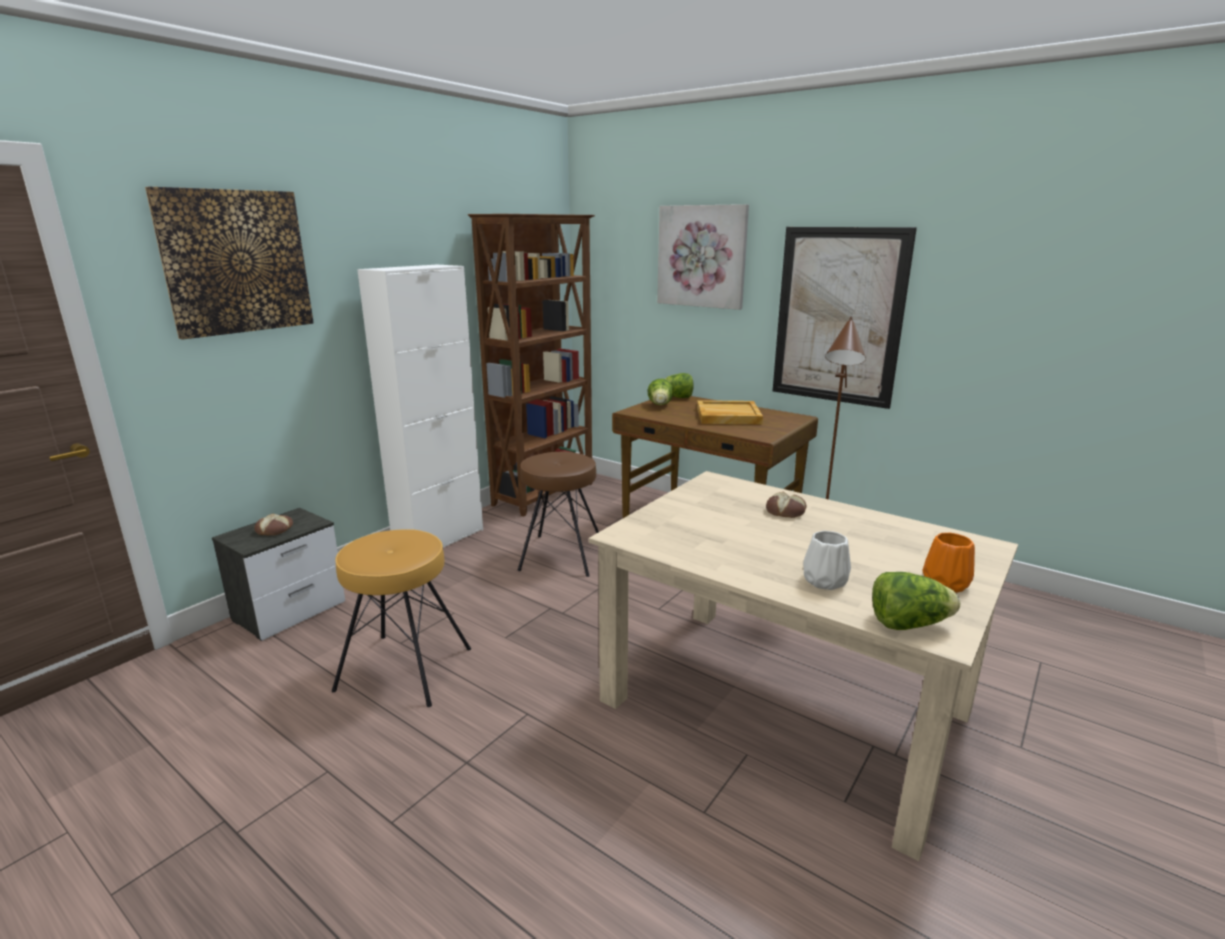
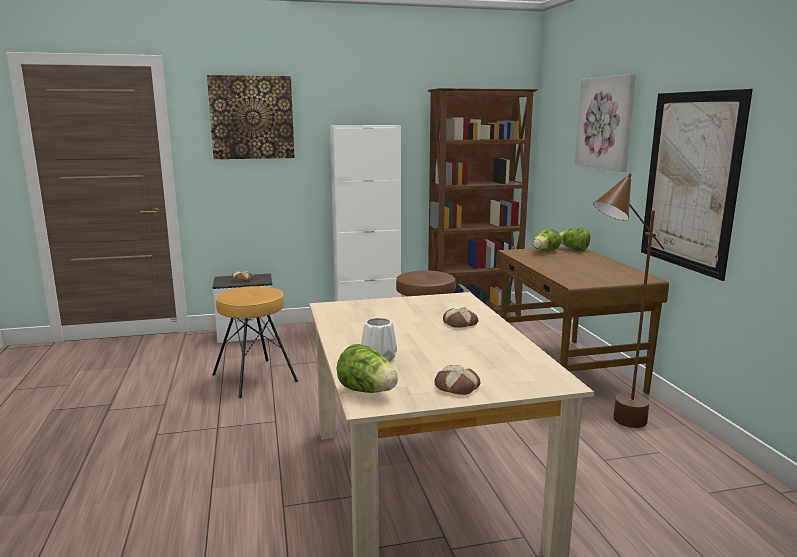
camera: 40 degrees right, 5 degrees down
(727, 416) = (582, 266): beige tray -> none
(947, 584) = (456, 387): orange vase -> bread

